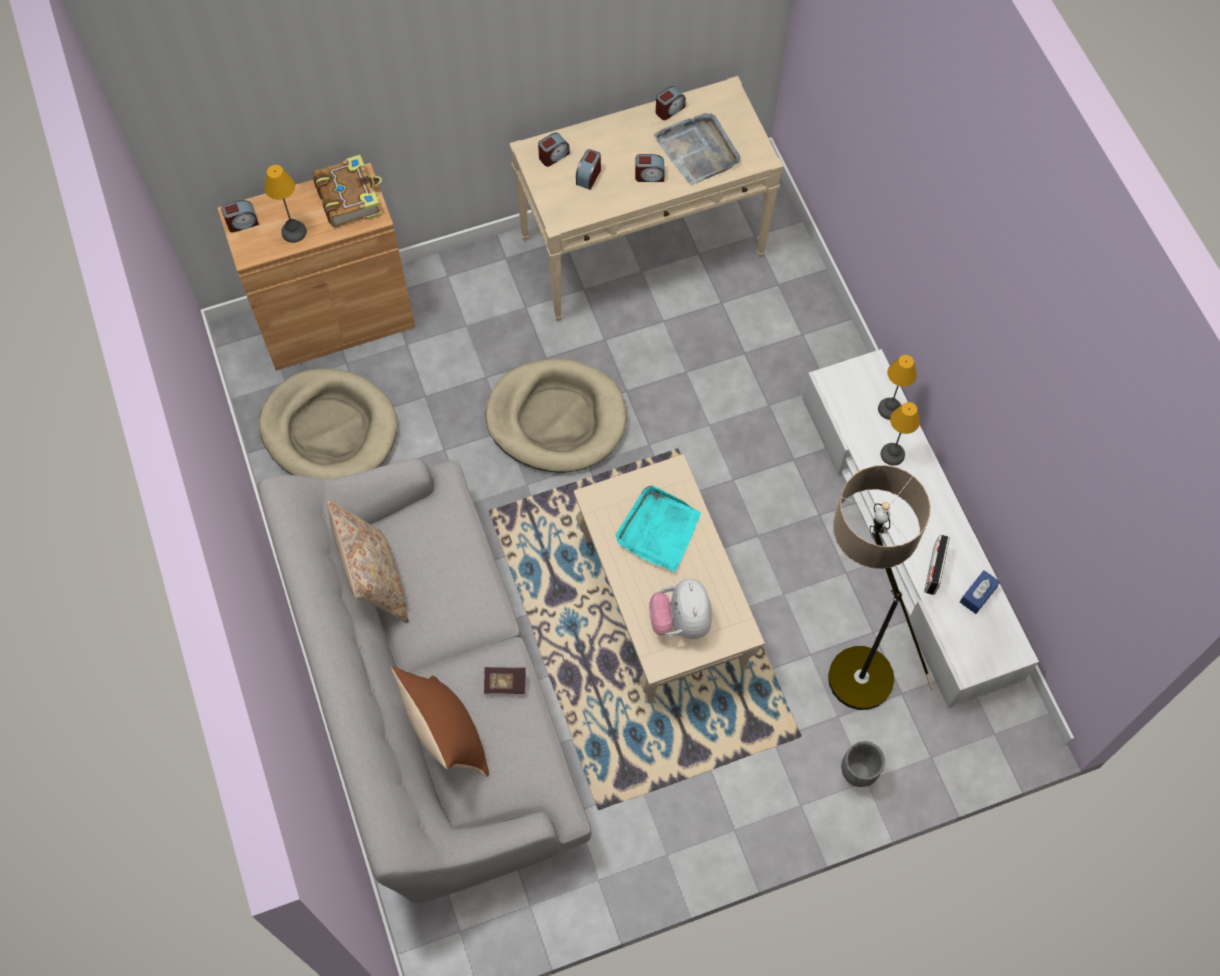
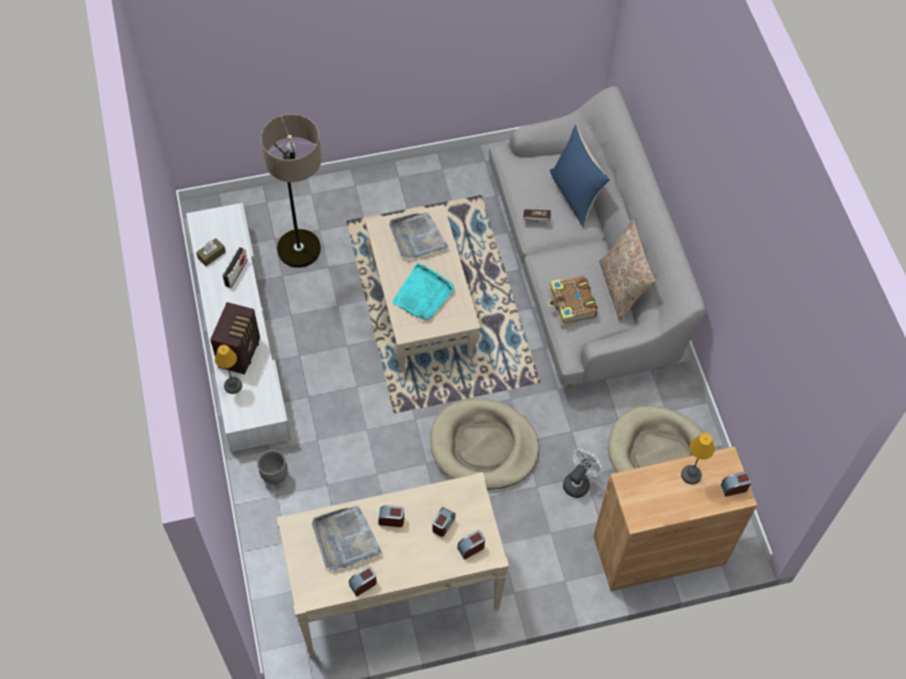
camera: 175 degrees left, 5 degrees down
(349, 198) = (646, 501): book -> book (571, 305)
(433, 387) = (578, 482): none -> white fan
(445, 734) = (575, 195): brown pillow -> blue pillow
(681, 621) = (417, 237): plush toy -> grey tray
(857, 774) = (315, 197): grey planter -> grey planter (275, 476)
(893, 455) = (240, 352): table lamp -> radio
(978, 595) = (211, 255): blue tissue box -> brown tissue box

